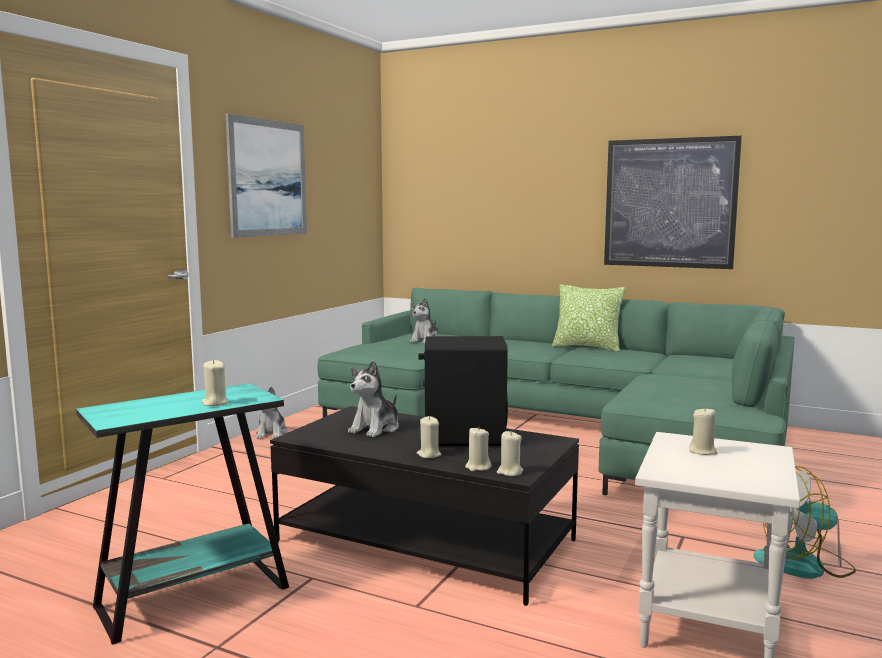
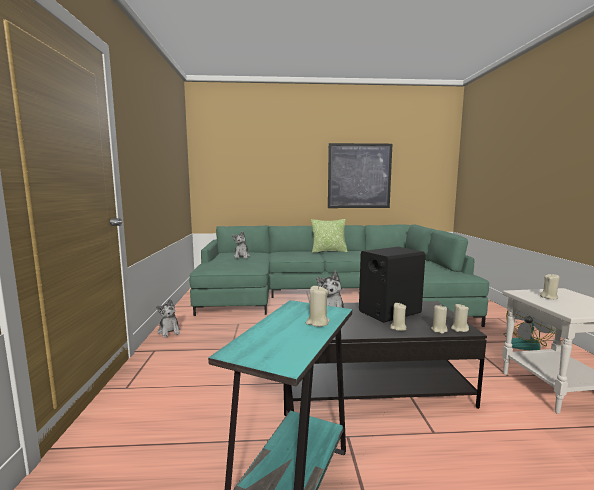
camera: 30 degrees left, 0 degrees up
(268, 178) = (149, 152): picture -> none

